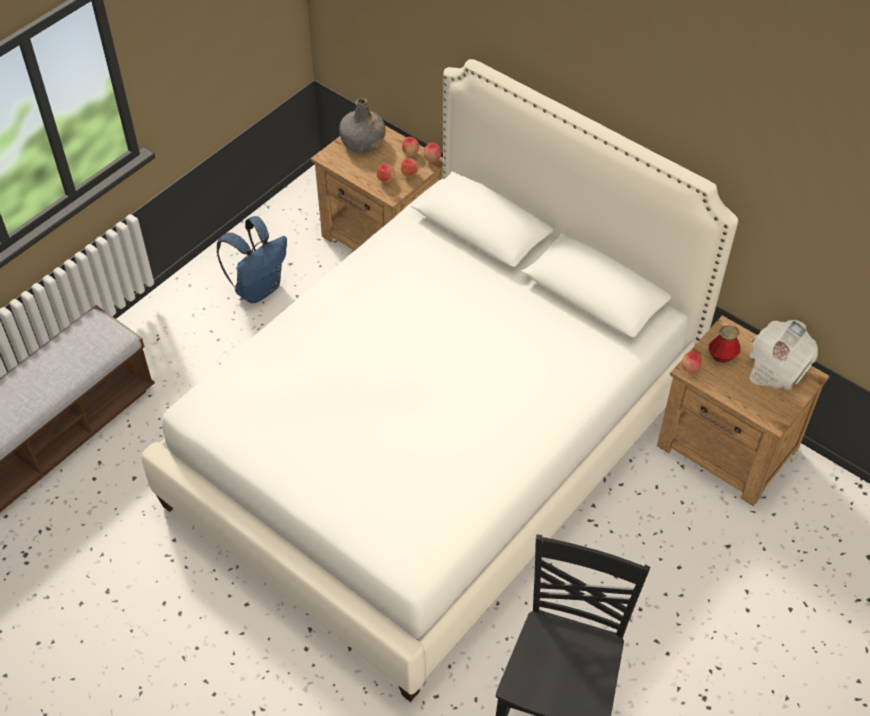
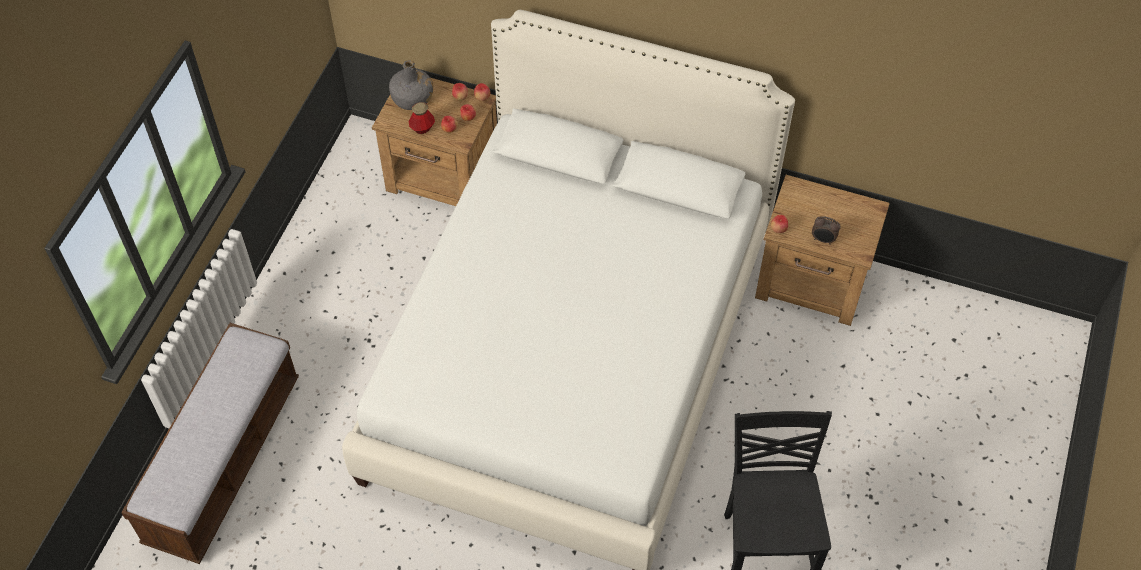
camera: 20 degrees left, 5 degrees up
(258, 288) = (350, 257): blue backpack -> none
(722, 355) = (799, 210): bottle -> bottle (422, 128)
(736, 393) = (823, 240): none -> alarm clock
(776, 366) = (845, 207): newspaper -> none

